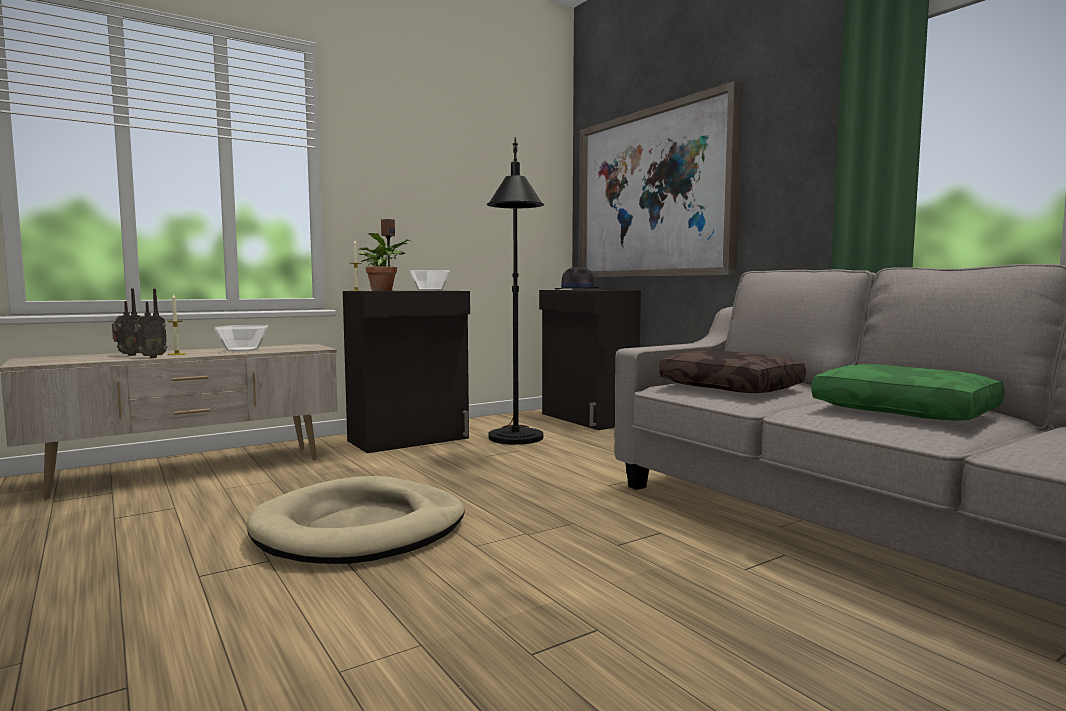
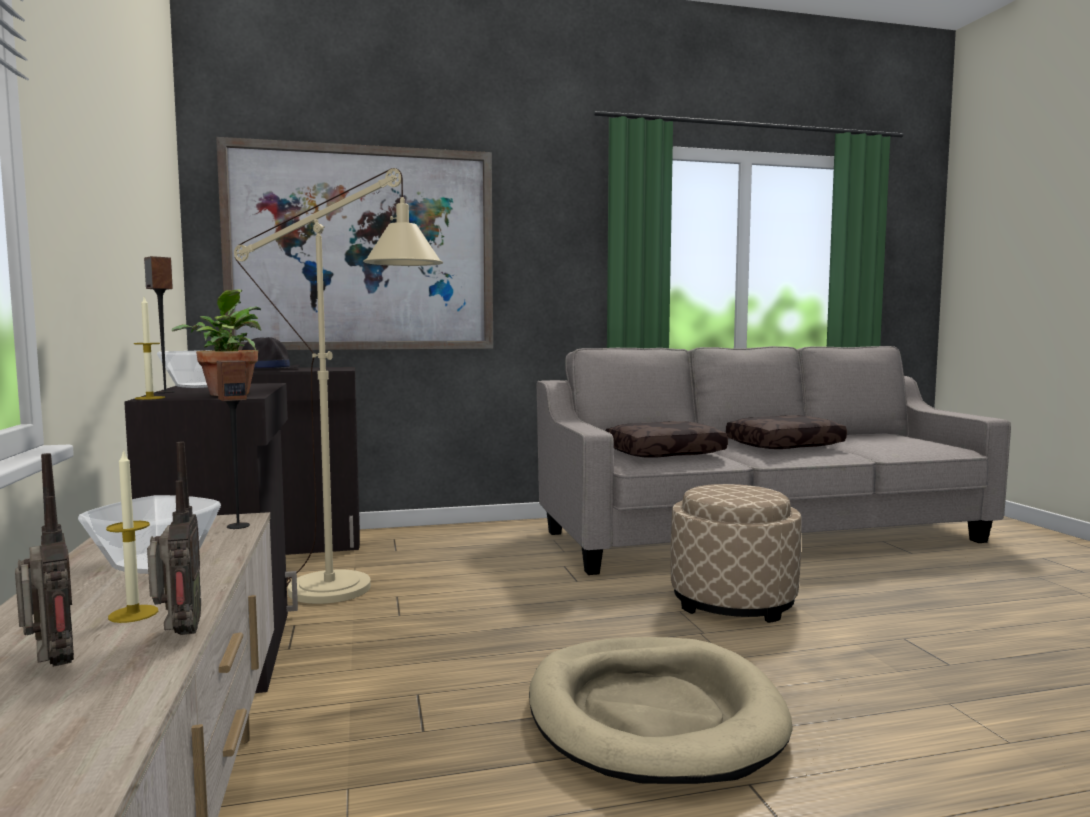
camera: 70 degrees left, 0 degrees up
(305, 349) = (238, 526): none -> speaker
(515, 441) = (350, 592): black floor lamp -> beige floor lamp
(625, 541) = (732, 601): none -> beige ottoman
(905, 410) = (784, 445): green pillow -> brown pillow

